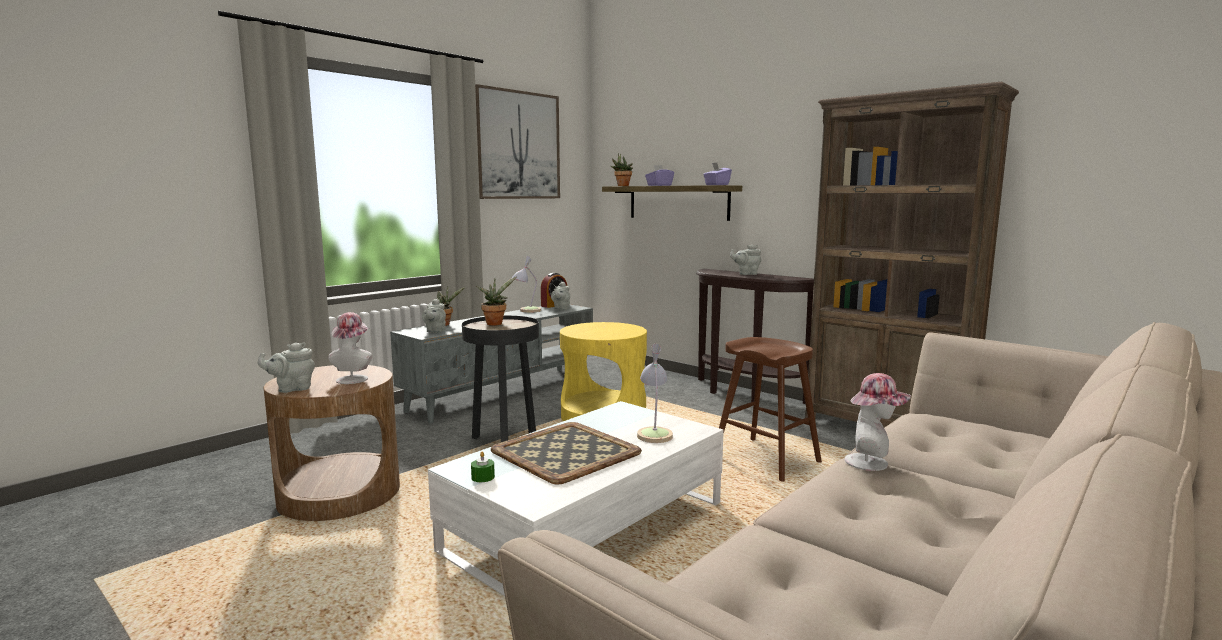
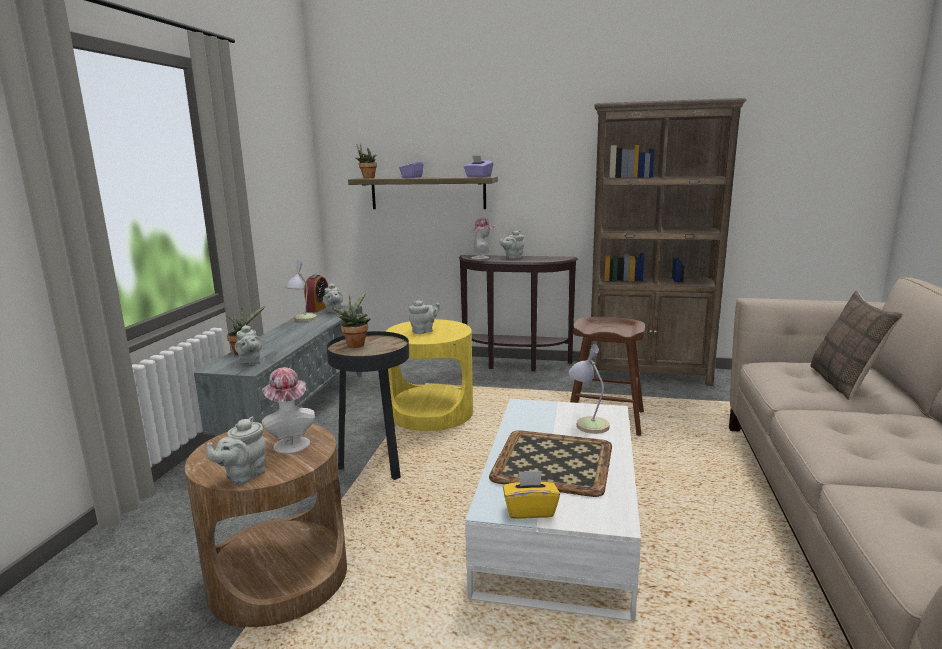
camera: 30 degrees left, 5 degrees up
(483, 477) = (530, 510): green candle -> yellow tissue box
(518, 145) = (261, 137): picture -> none
(598, 330) = (424, 331): none -> grey teapot
(872, 463) = (813, 411): hat -> hat (482, 257)
(985, 450) = (844, 383): none -> pillow

